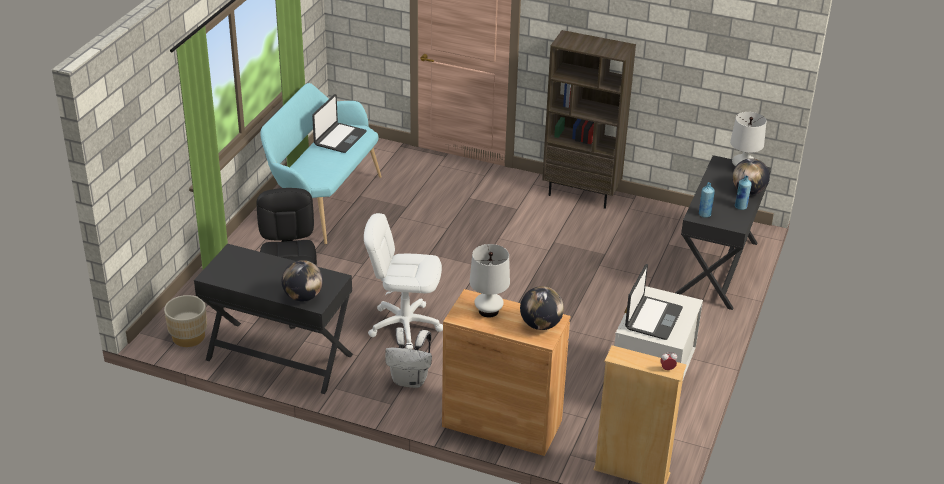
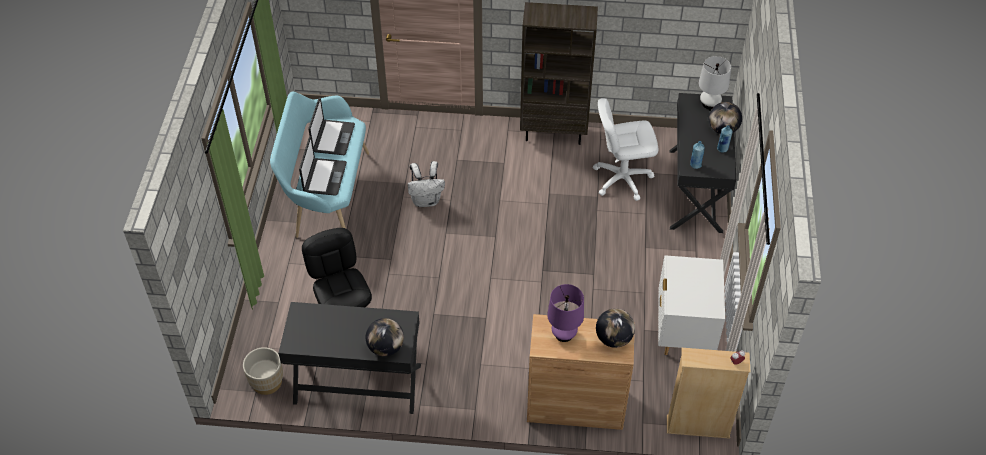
camera: 15 degrees left, 15 degrees up
(404, 325) = (454, 320): white office chair -> white office chair (622, 178)
(410, 380) = (481, 379): white backpack -> white backpack (426, 200)
(488, 311) = (564, 334): white table lamp -> purple table lamp
(652, 318) = (689, 291): laptop -> laptop (324, 177)

